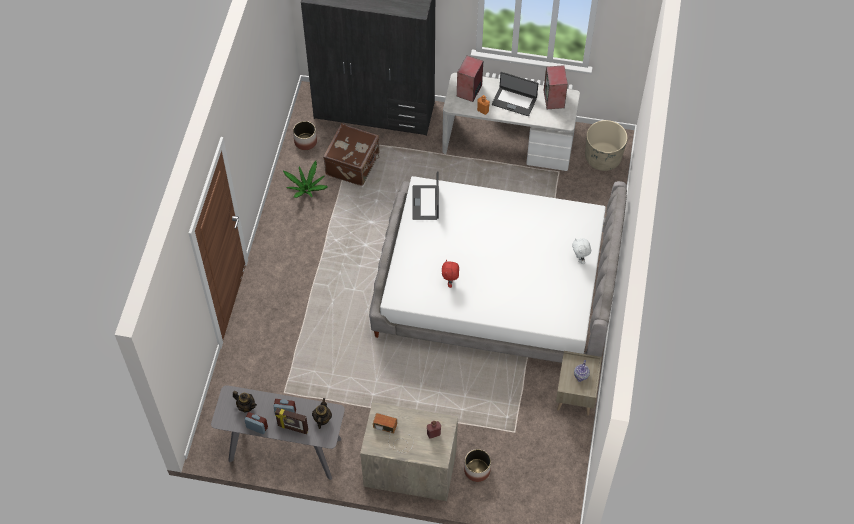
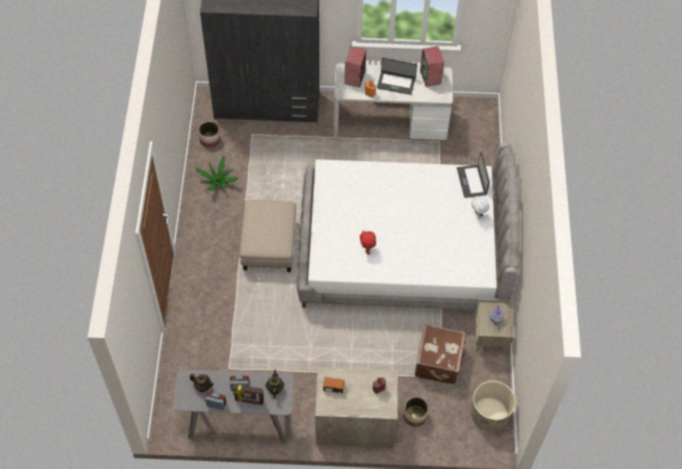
camera: 10 degrees left, 0 degrees up
(351, 264) = (269, 245): none -> beige ottoman
(353, 164) = (256, 155): brown suitcase -> brown suitcase (439, 361)
(426, 203) = (333, 181): laptop -> laptop (472, 181)
(603, 158) = (475, 125): beige planter -> beige planter (489, 415)

